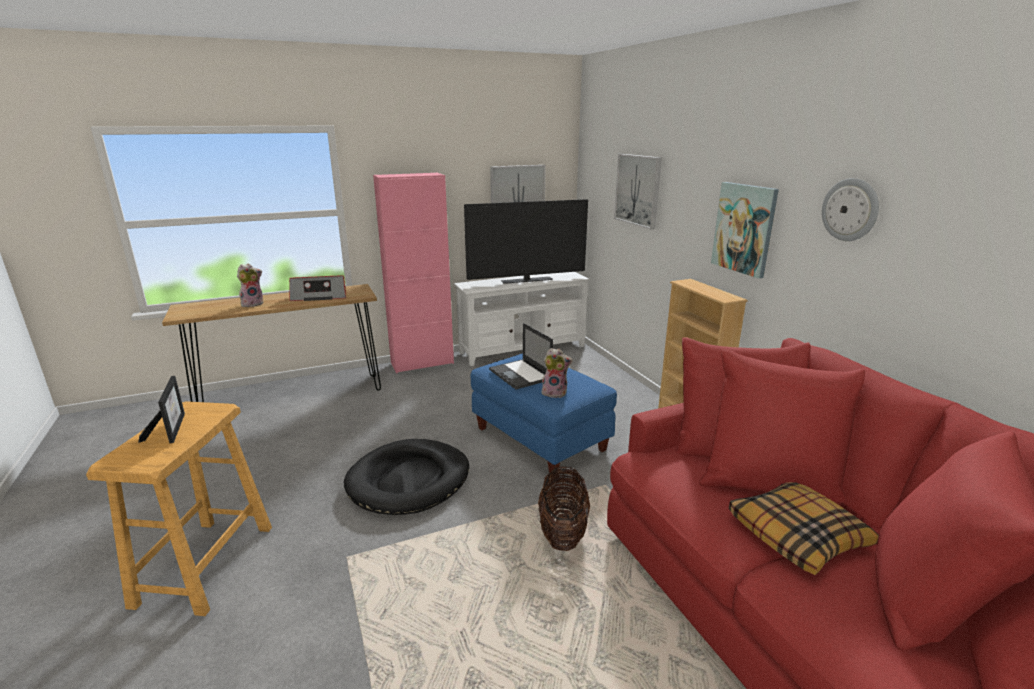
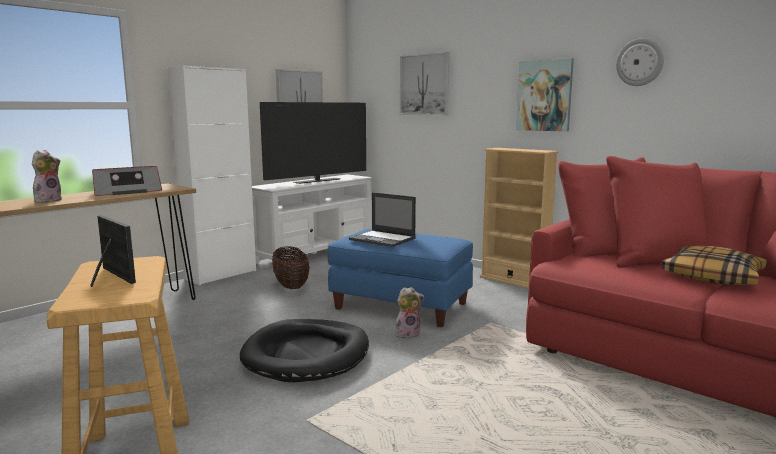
camera: 25 degrees left, 10 degrees down
(422, 363) = (221, 275): pink cabinet -> white cabinet
(555, 393) = (429, 245): plush toy -> plush toy (408, 334)
(563, 531) = (489, 357): basket -> basket (291, 286)

